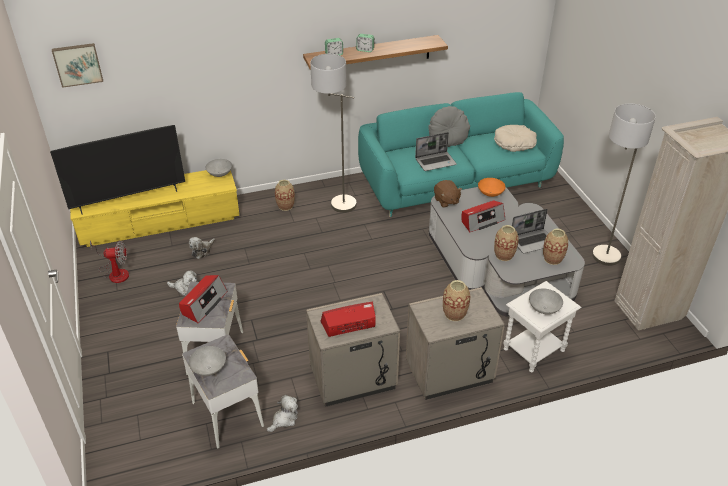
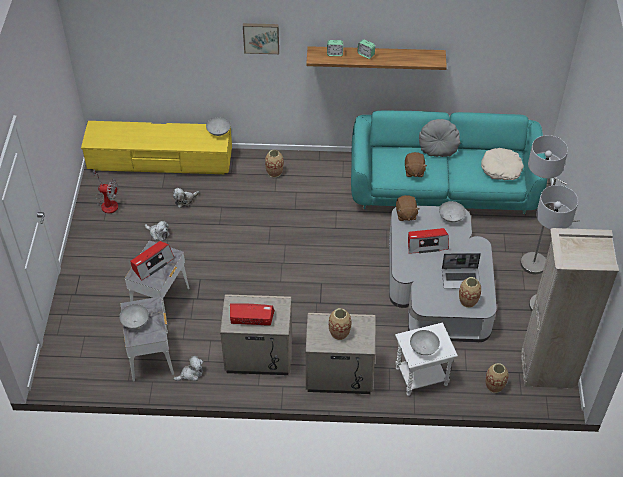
camera: 20 degrees right, 10 degrees up
(78, 64) = (105, 25): picture -> picture (261, 37)
(129, 199) = (133, 139): television -> none
(336, 203) = (321, 181): grey floor lamp -> grey floor lamp (526, 260)
(436, 162) = (414, 171): laptop -> brown plush toy
(490, 194) = (451, 218): orange bowl -> grey bowl
(504, 255) = (426, 285): vase -> vase (494, 386)

